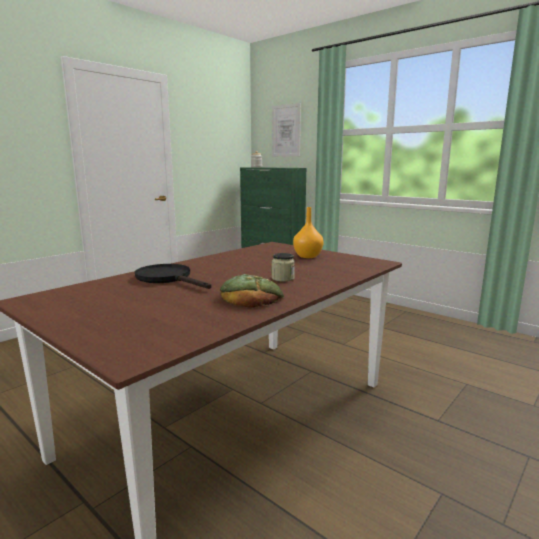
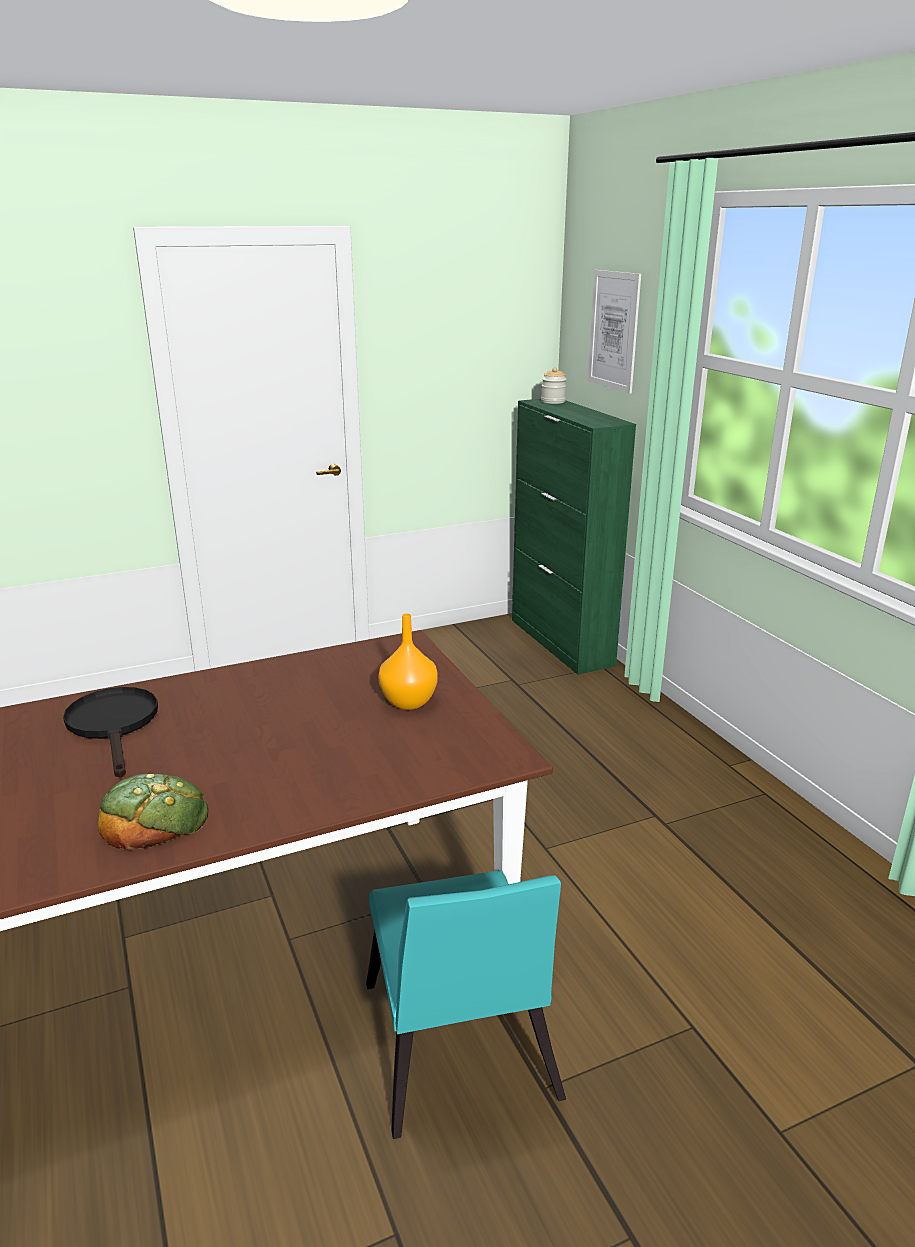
camera: 25 degrees right, 10 degrees up
(283, 278) = (270, 770): jar -> none
(389, 420) = (458, 1053): none -> turquoise chair

